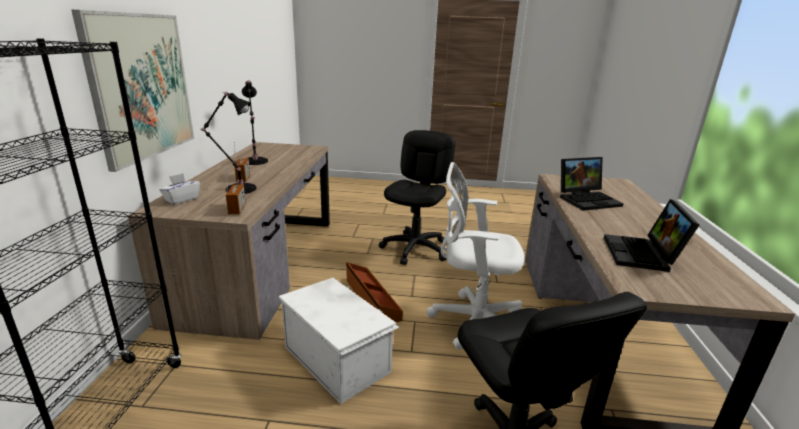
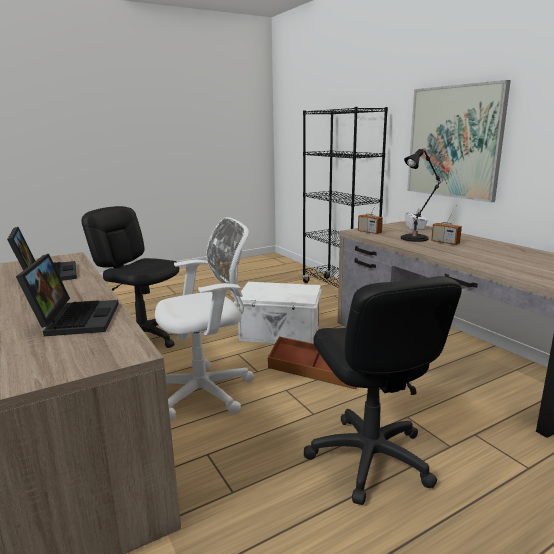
camera: 145 degrees right, 5 degrees down
(255, 162) = (507, 254): black table lamp -> none
(587, 199) = (75, 318): laptop -> laptop turned 135 degrees clockwise

